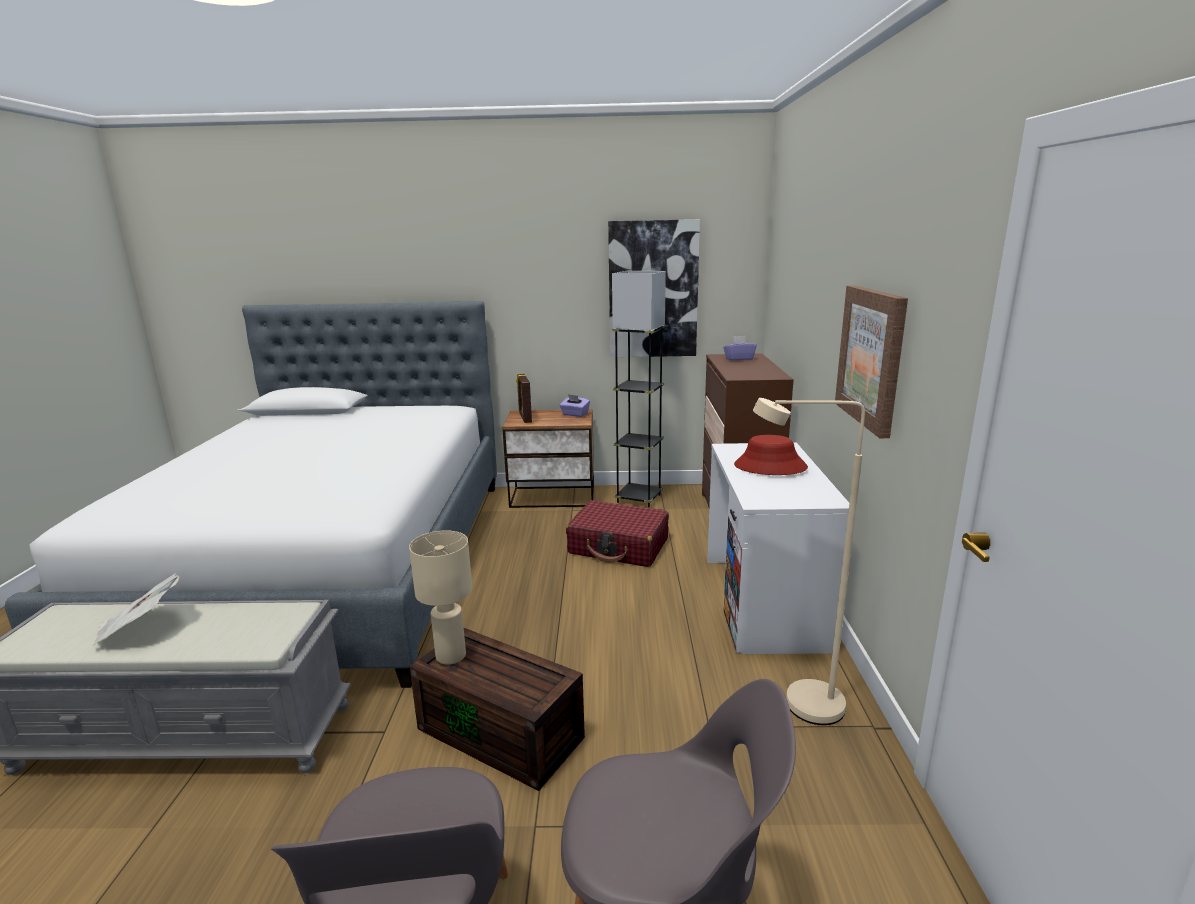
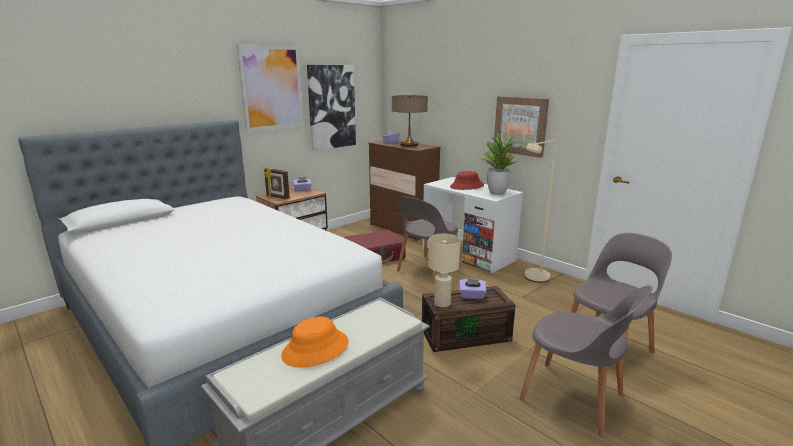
camera: 45 degrees left, 0 degrees up
(140, 628) = (315, 349): newspaper -> orange hat
(509, 668) = (472, 296): none -> purple tissue box
(545, 257) = (271, 88): none -> picture
(639, 498) = (343, 234): grey floor lamp -> none
(650, 598) = (427, 269): none -> grey chair
(748, 368) = (409, 145): none -> table lamp
(794, 494) = (497, 192): none -> potted plant

